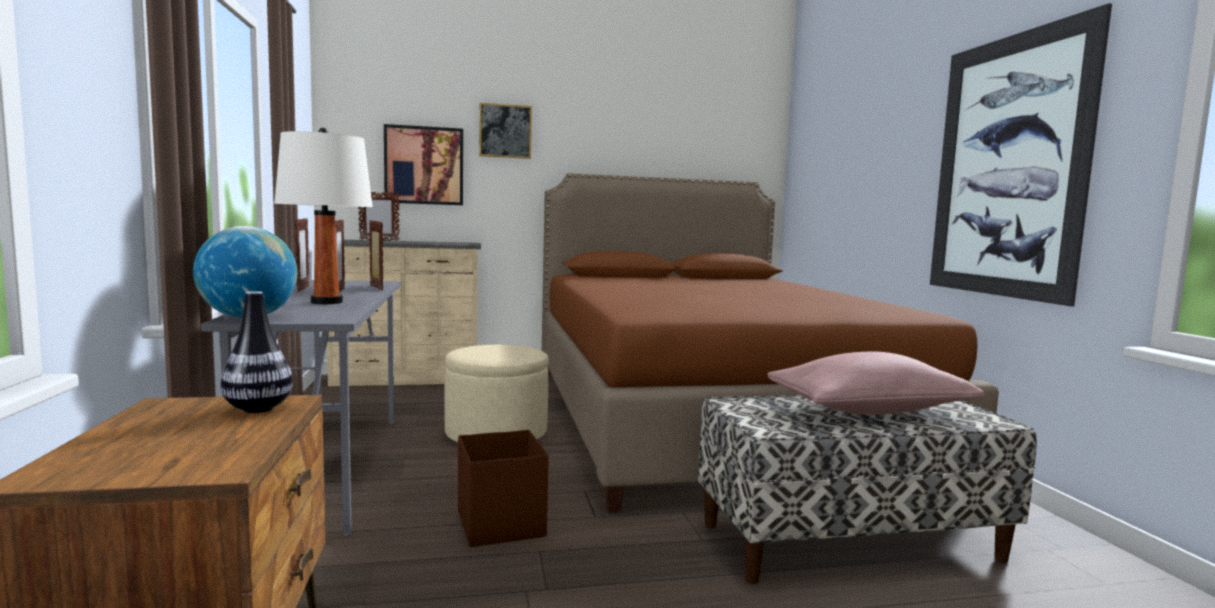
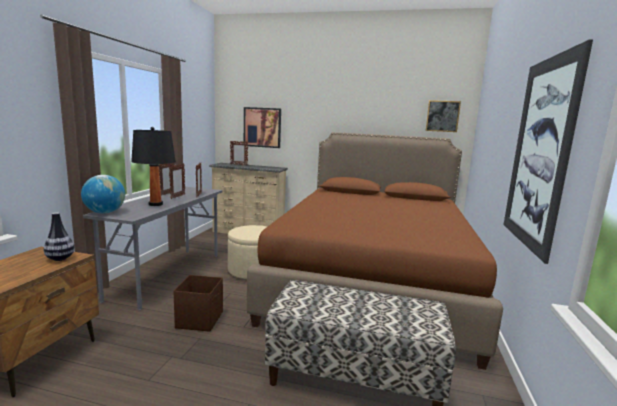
camera: 25 degrees right, 5 degrees up
(326, 302) = (155, 204): white table lamp -> black table lamp
(505, 131) = (302, 109): picture -> picture (442, 116)
(869, 411) = (367, 307): pink pillow -> none

